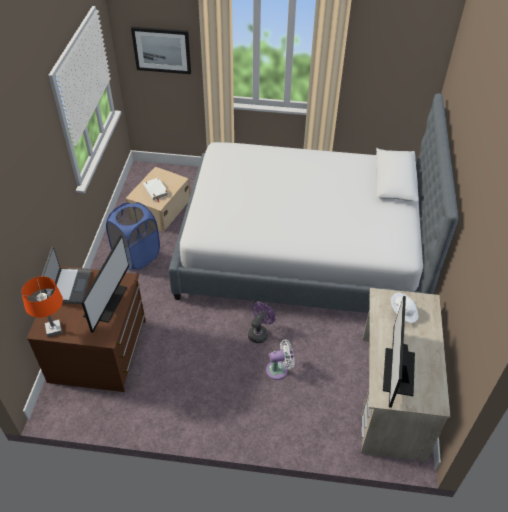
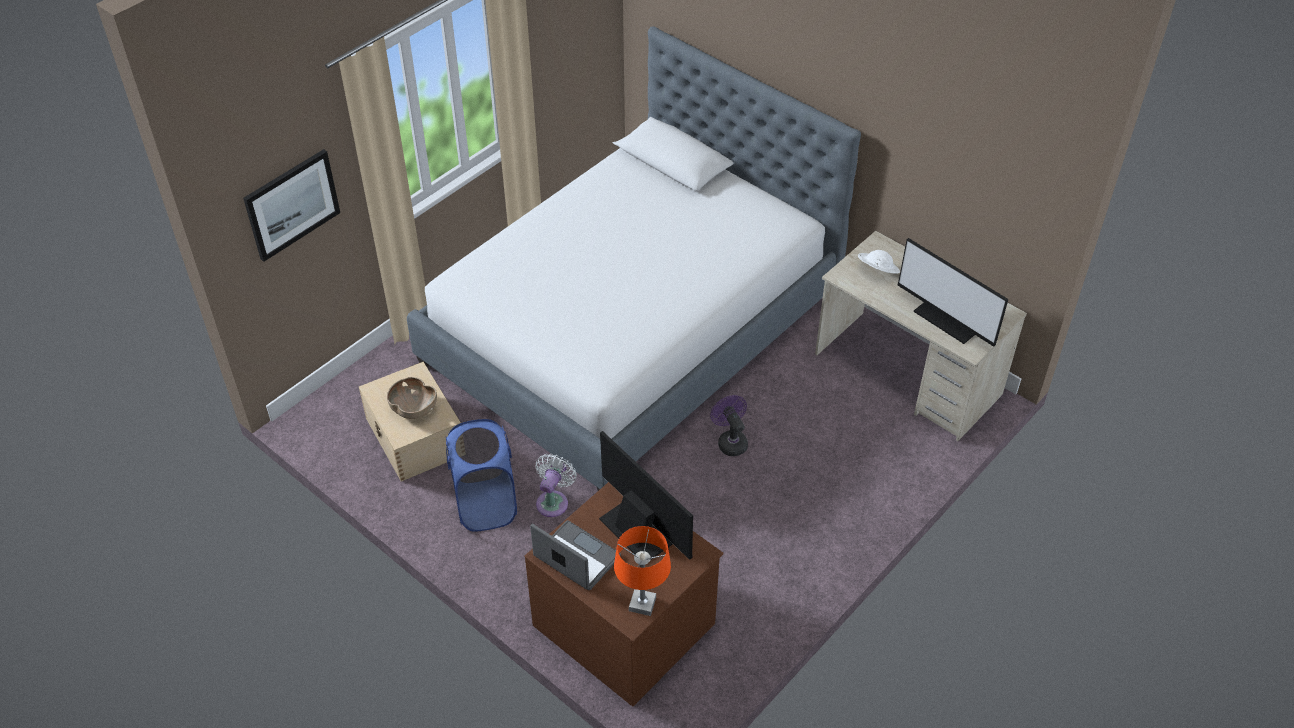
camera: 55 degrees left, 0 degrees up
(155, 191) = (413, 409): white book -> brown bowl
(279, 370) = (799, 452): white fan -> white fan (553, 501)

